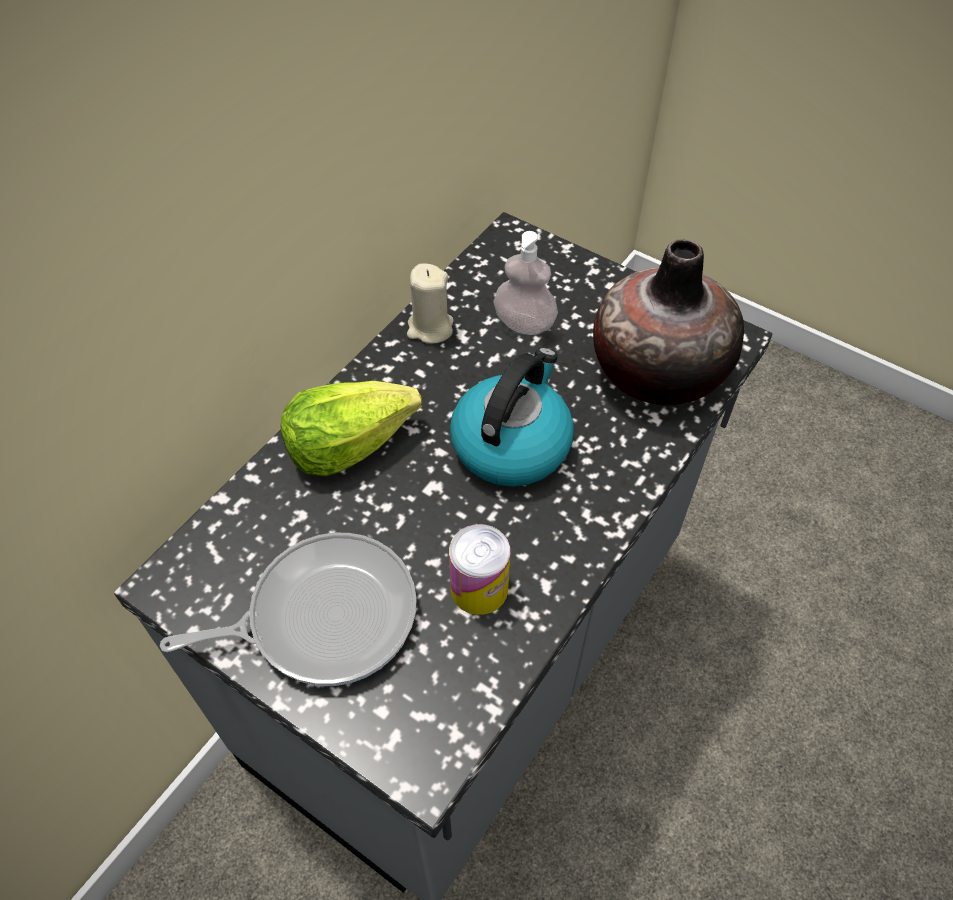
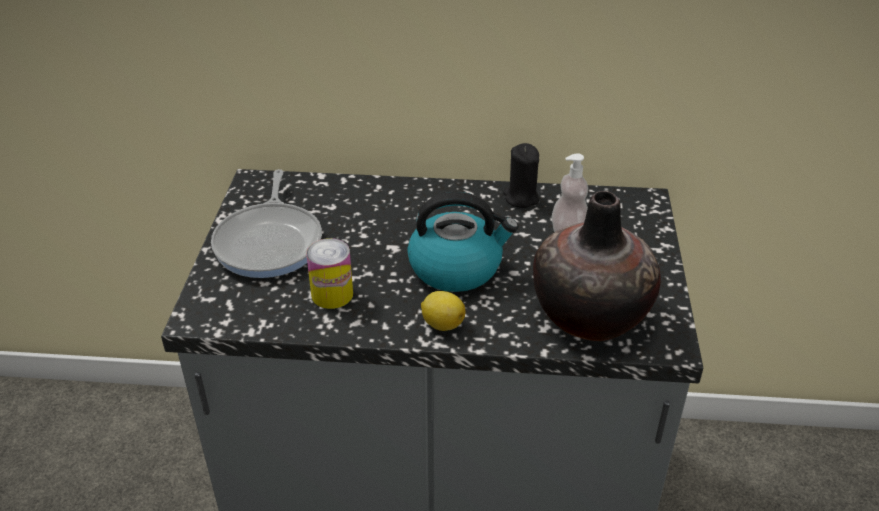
camera: 60 degrees right, 15 degrees down
(324, 616) = (270, 242): frying pan -> frying pan turned 45 degrees clockwise
(349, 443) = (398, 203): lettuce -> none
(430, 328) = (521, 198): beige candle -> black candle
(598, 502) = (442, 324): none -> lemon

